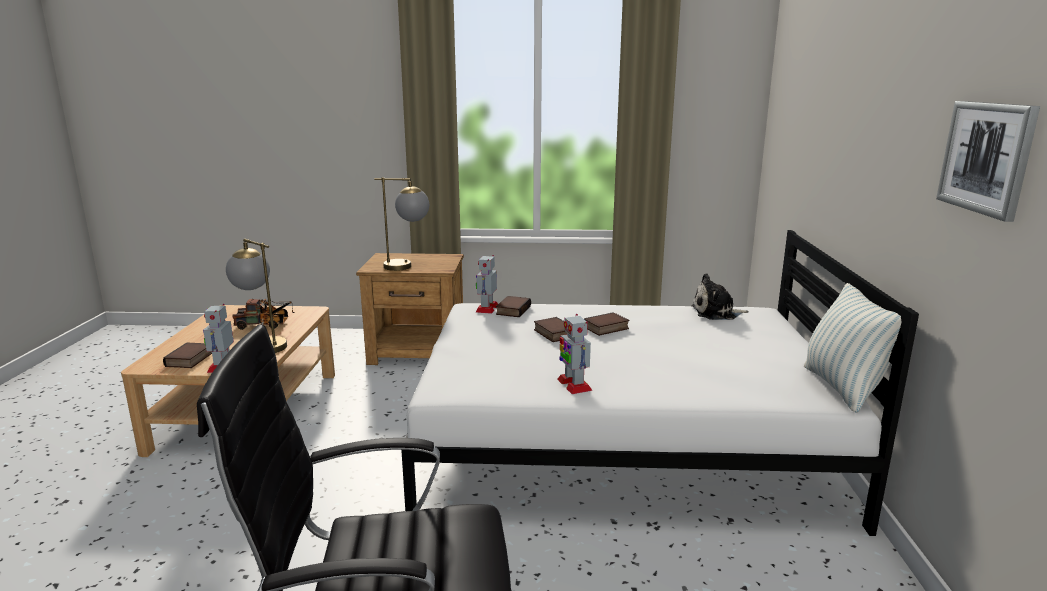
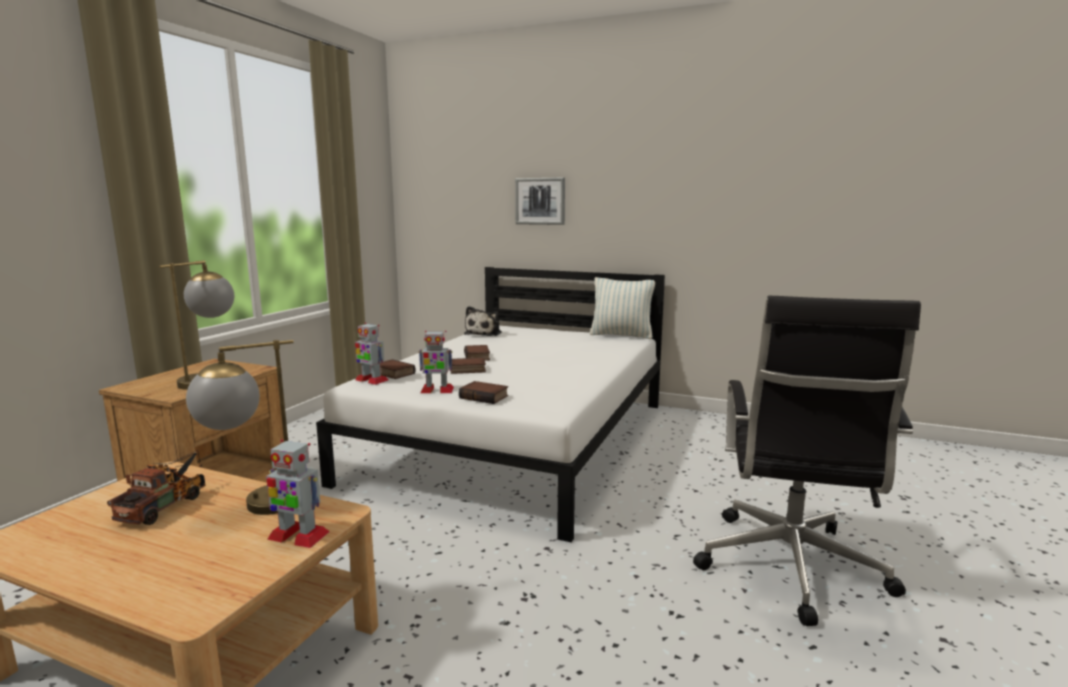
camera: 70 degrees left, 5 degrees down
(190, 360) = (230, 565): book -> book (485, 396)
(573, 384) = (572, 377): toy robot -> toy robot (436, 390)
(986, 157) = (690, 188): picture -> picture (540, 201)

